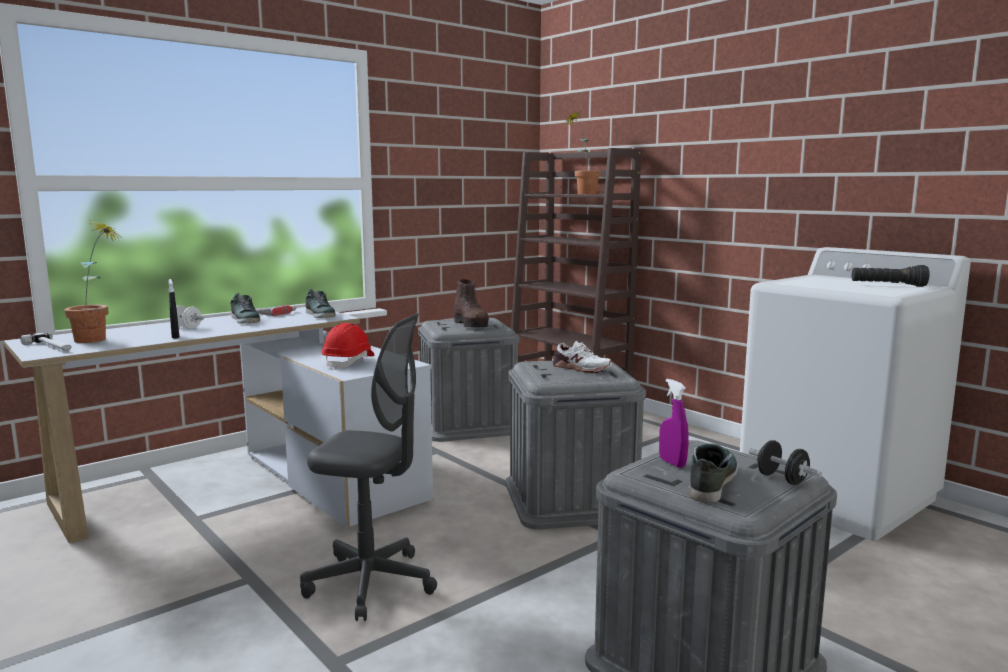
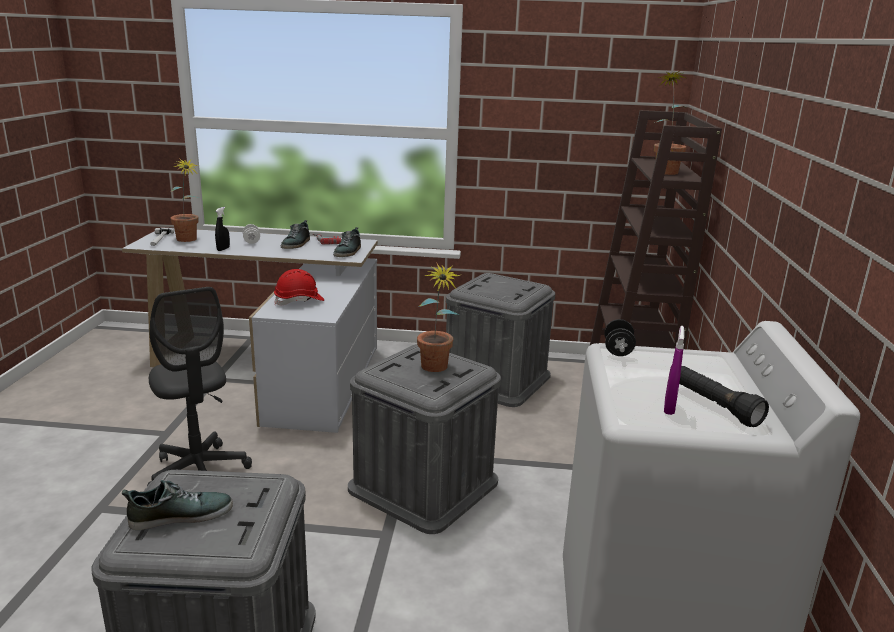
camera: 45 degrees right, 10 degrees up
(471, 325) = (502, 289): brown boot -> none
(581, 368) = (435, 370): white shoe -> potted plant
(672, 463) = (212, 486): purple spray bottle -> purple spray bottle (669, 408)
(781, 479) = (219, 545): black dumbbell -> black dumbbell (618, 351)

